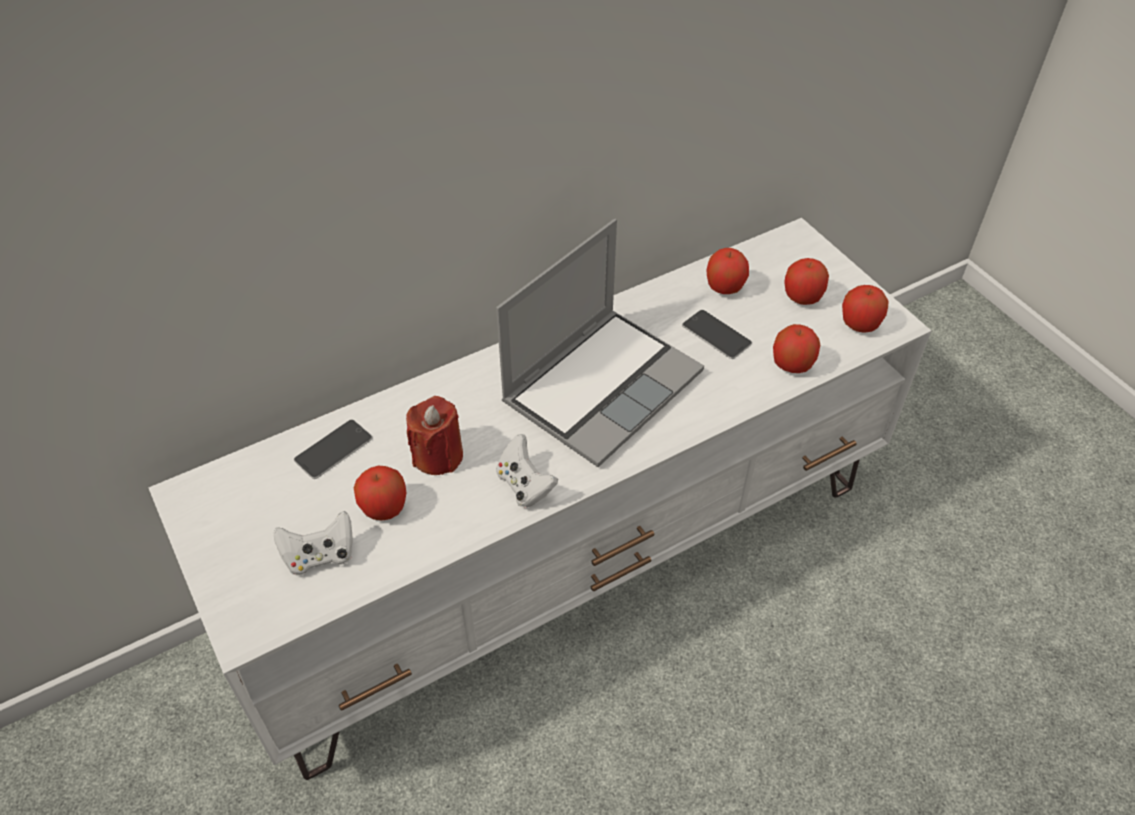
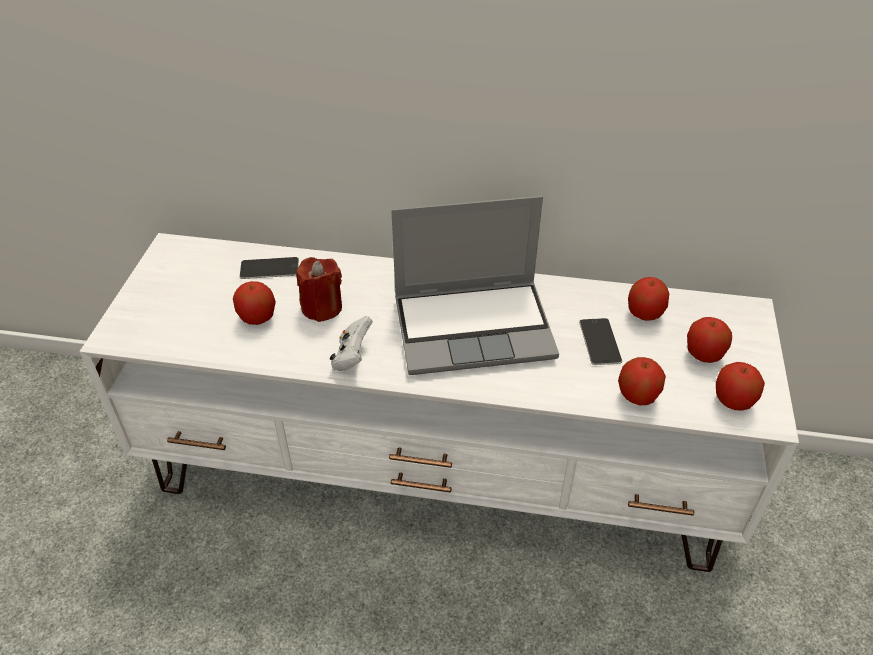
camera: 40 degrees right, 5 degrees down
(320, 556) = (194, 322): white game controller -> none

